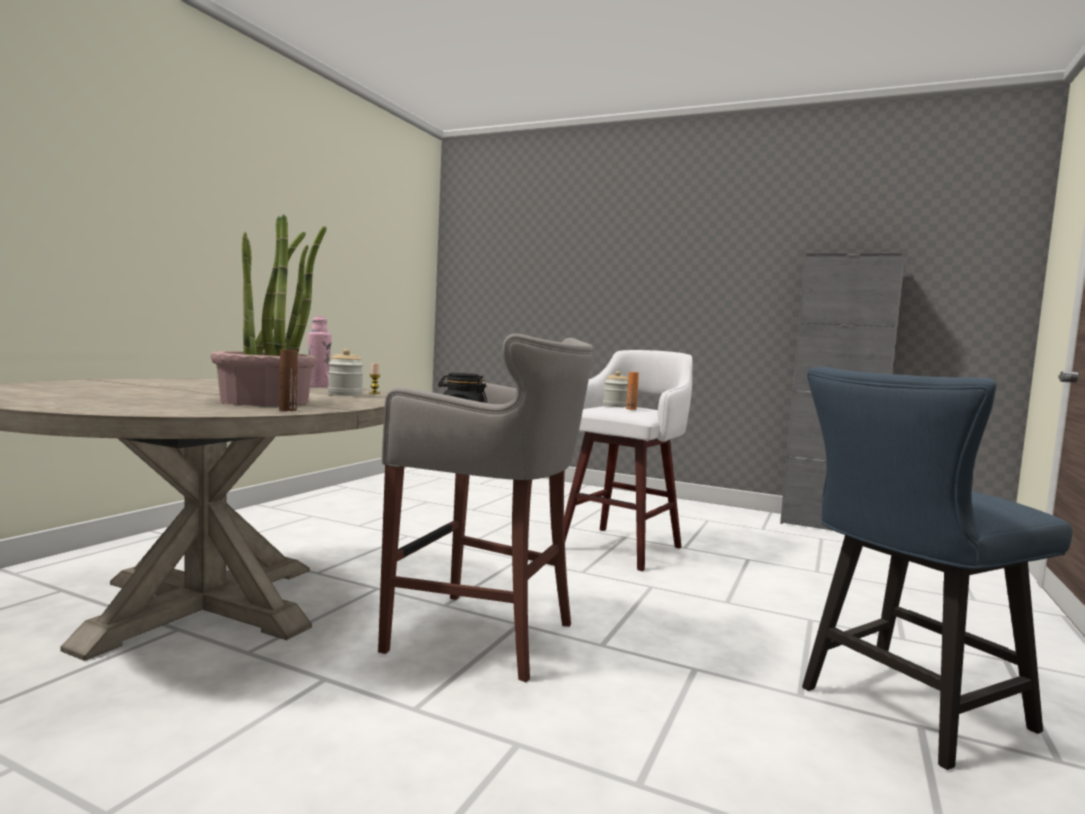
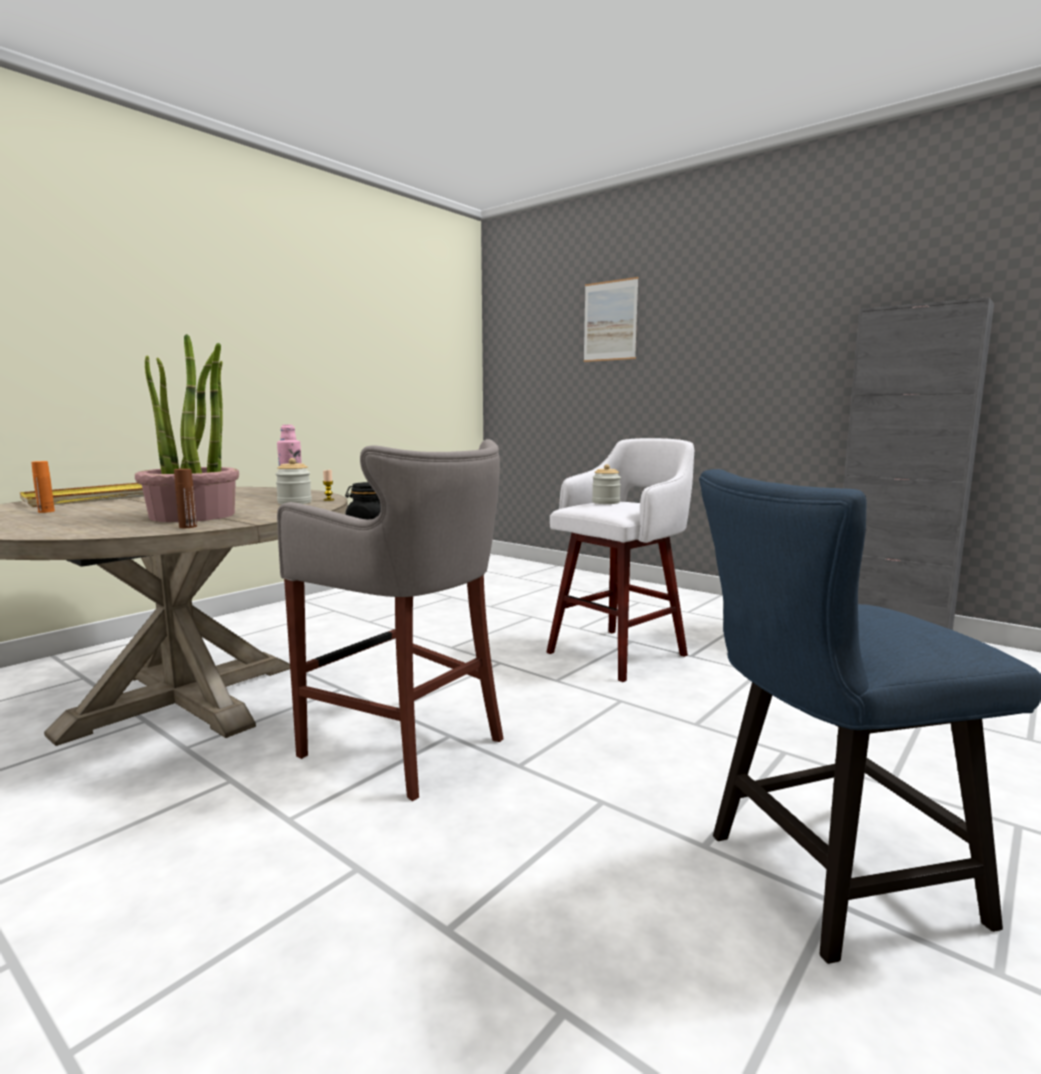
camera: 15 degrees right, 5 degrees up
(99, 384) = (91, 499): none -> yellow tray
(573, 245) = (610, 321): none -> picture
(631, 409) = (617, 506): orange bottle -> orange bottle (46, 511)

